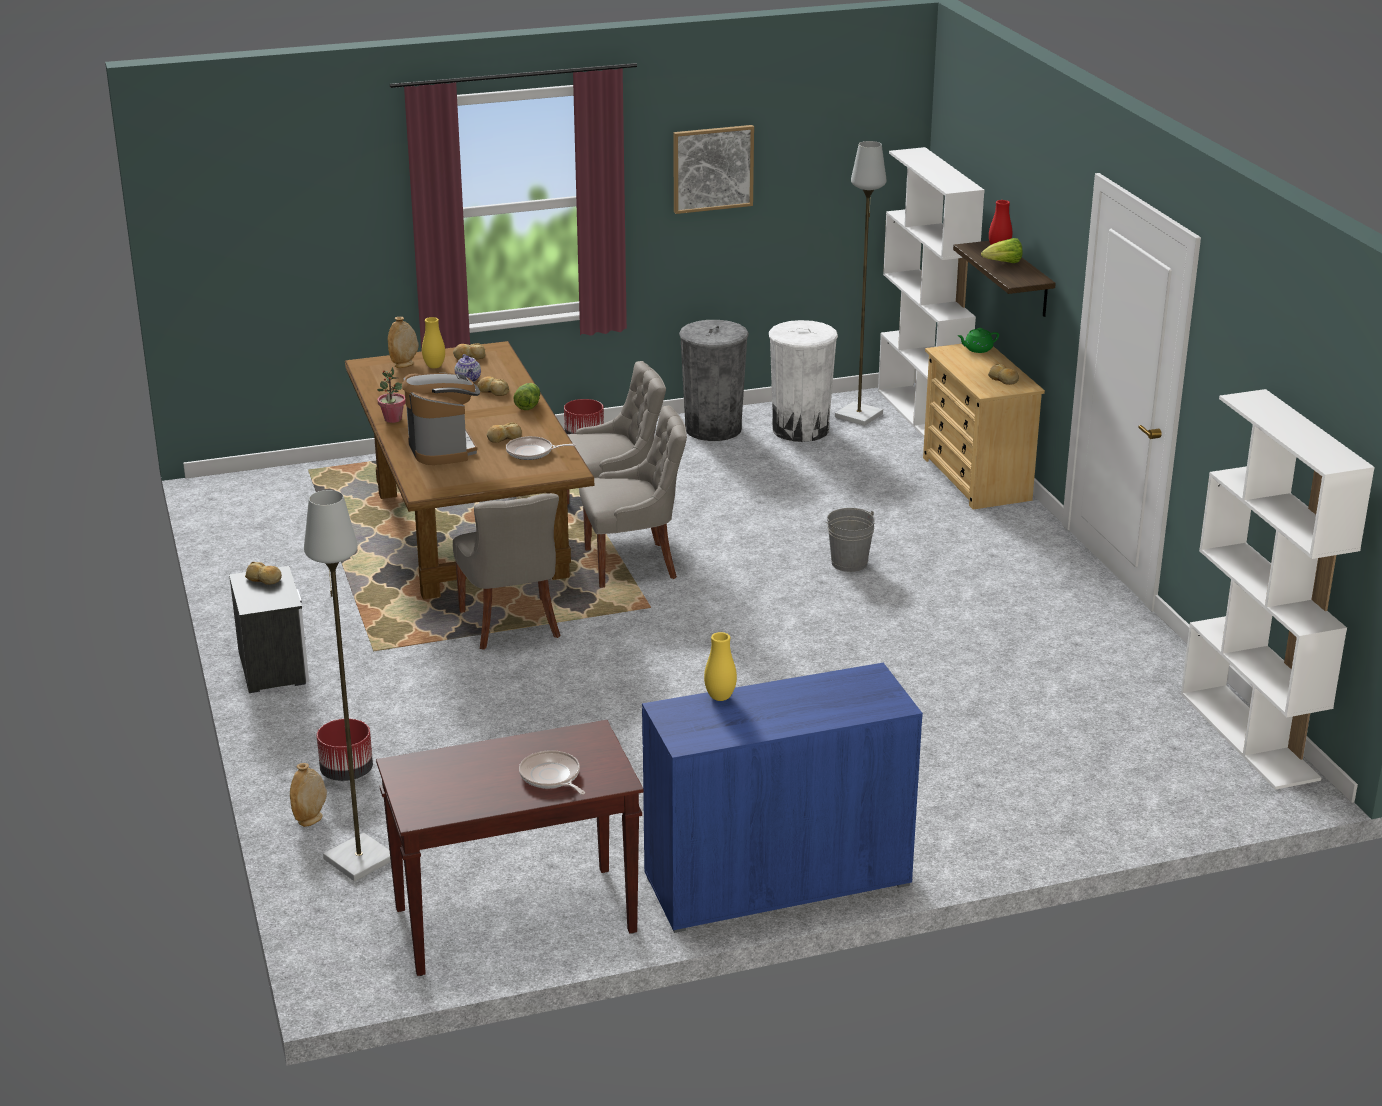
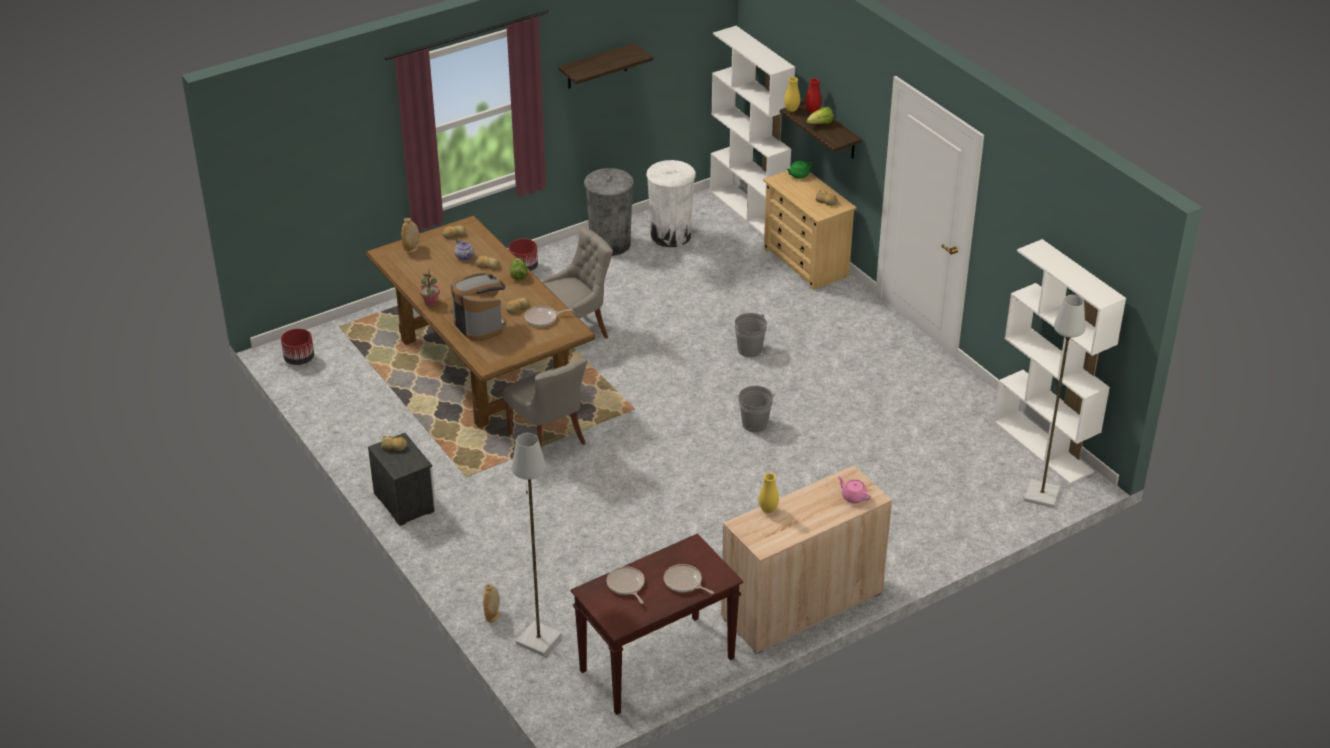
camera: 15 degrees left, 10 degrees up
(347, 773) = (498, 576): red planter -> red planter (299, 359)
(434, 366) = (434, 248): yellow vase -> yellow vase (791, 110)
(461, 767) = (626, 585): none -> frying pan
(633, 564) = (607, 374): grey chair -> none
(712, 168) = (597, 66): picture -> shelf
(777, 880) = (802, 605): blue cabinet -> beige cabinet
(814, 647) = (755, 424): none -> grey bucket
(858, 415) = (705, 216): grey floor lamp -> grey floor lamp (1041, 494)
(862, 700) = (853, 497): none -> pink teapot

